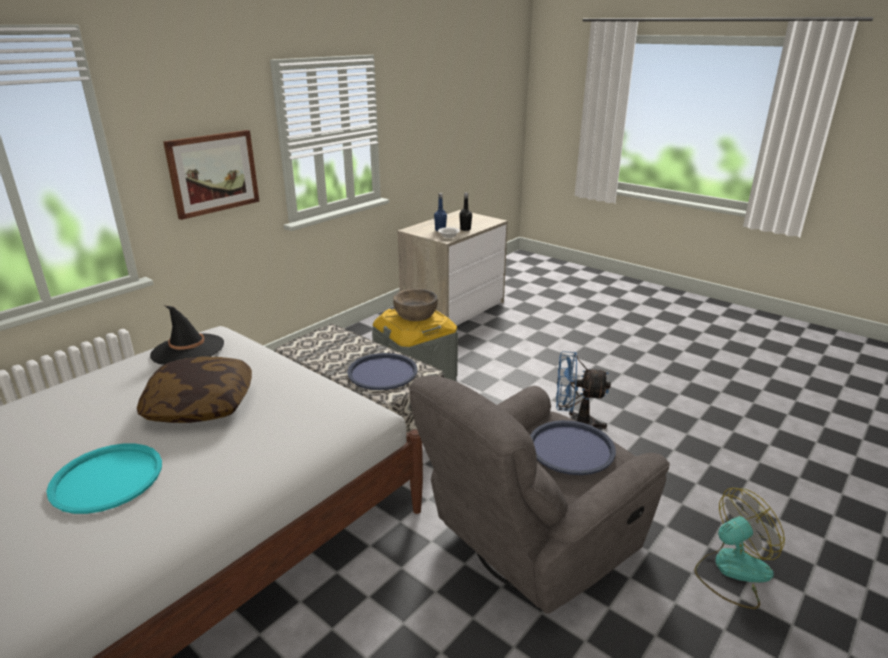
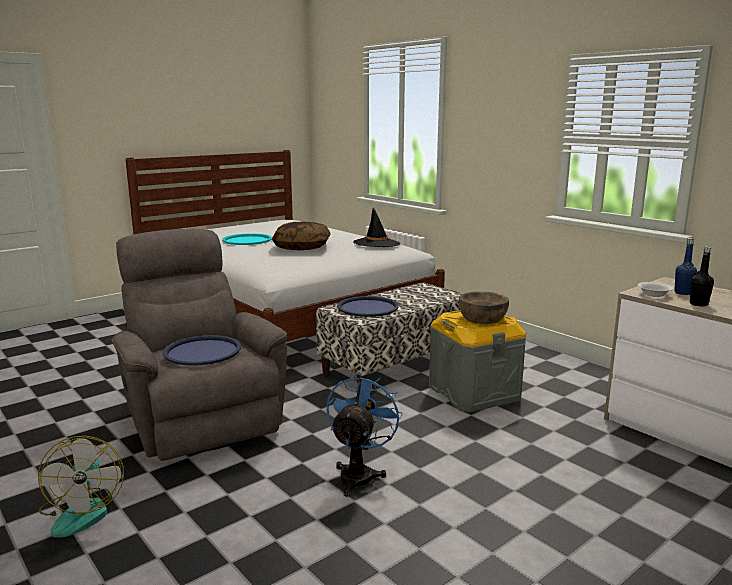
camera: 100 degrees right, 10 degrees down
(213, 173) = (500, 148): picture -> none

